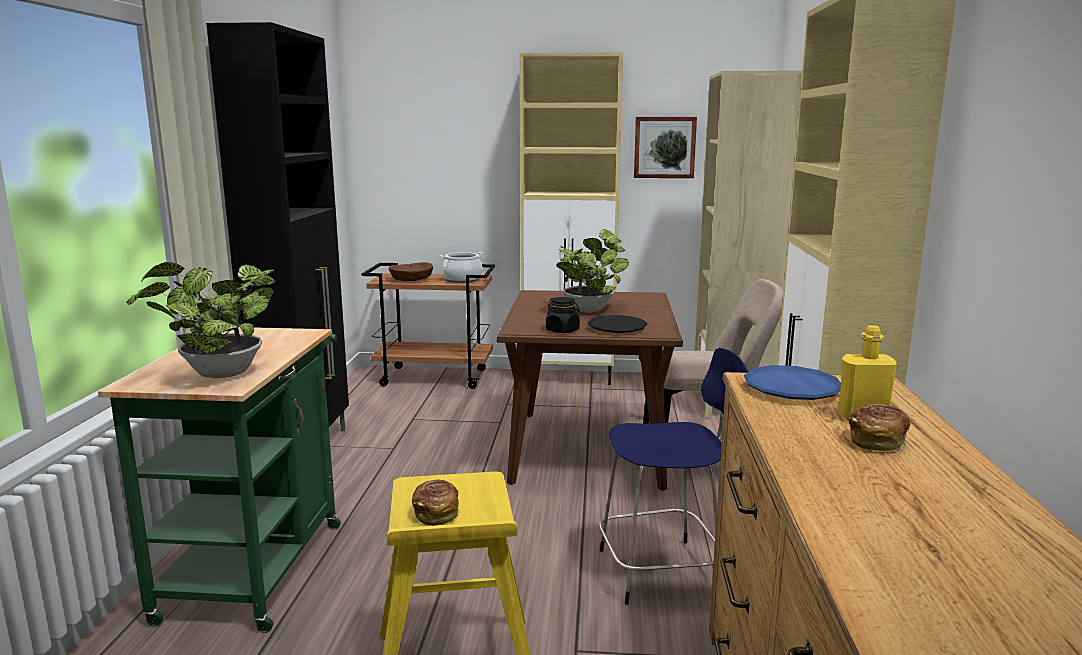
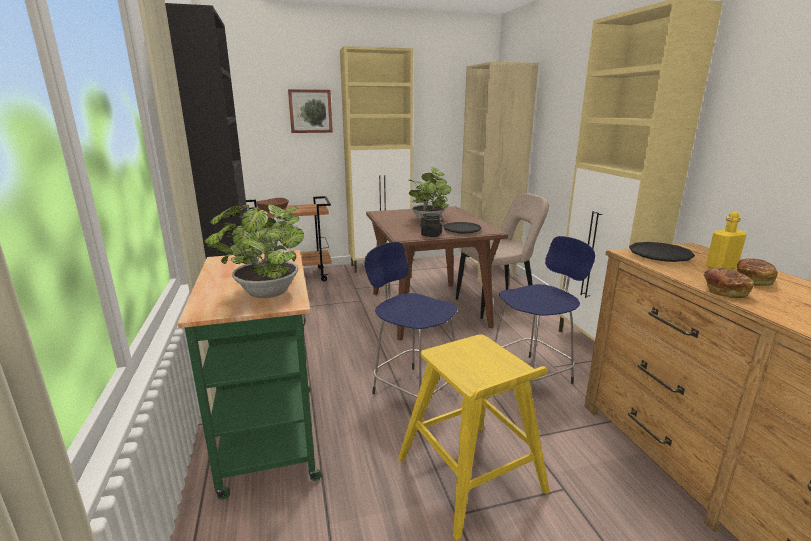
camera: 20 degrees left, 5 degrees up
(436, 513) = (478, 371): bread -> bread (724, 291)
(462, 279) = (309, 208): cooking pot -> none
(472, 554) = (413, 390): none -> blue stool
(664, 147) = (431, 113): picture -> picture (310, 111)
(791, 389) = (659, 256): blue plate -> black plate

